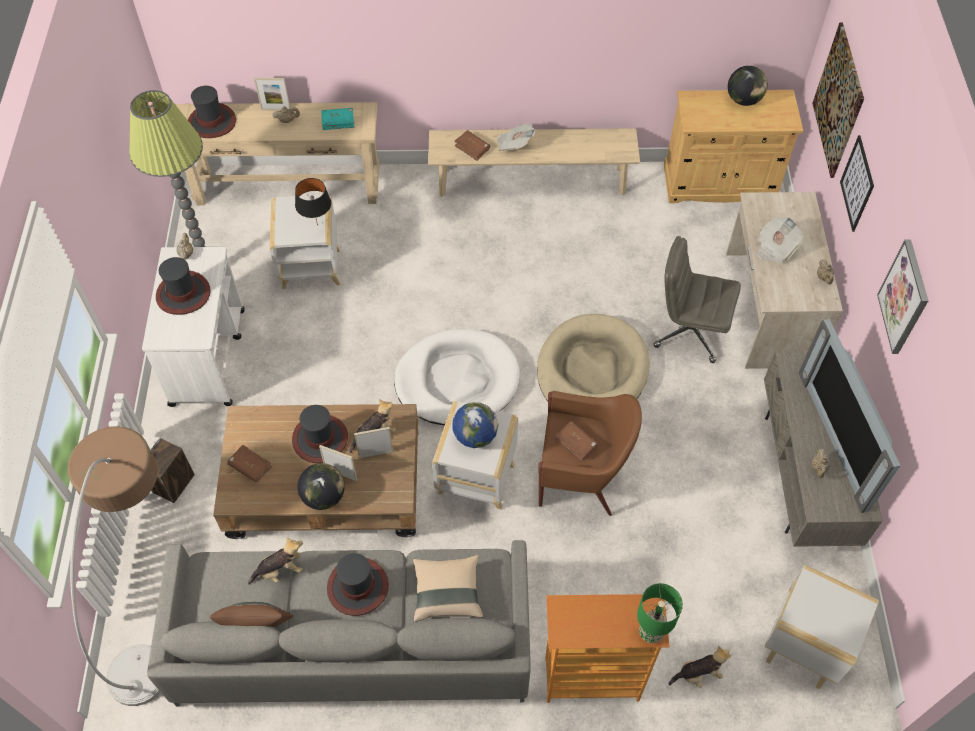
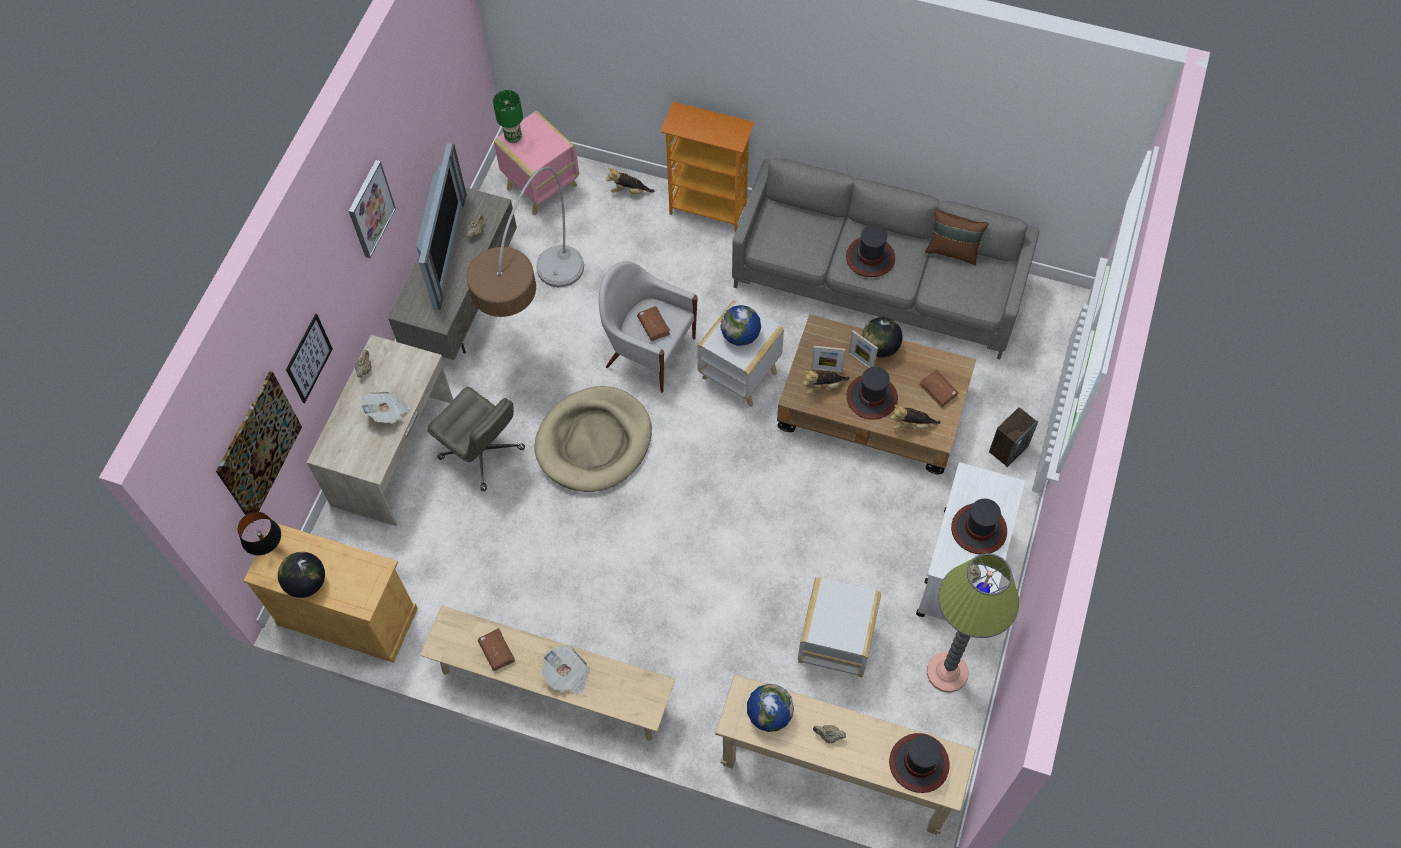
camera: 160 degrees left, 5 degrees up
(151, 596) = (1036, 360): floor lamp -> floor lamp (536, 320)
(276, 109) = (838, 759): picture frame -> none
(280, 570) = (928, 286): plush toy -> plush toy (912, 425)
(317, 225) = (825, 601): black table lamp -> black table lamp (271, 551)
(338, 122) = (769, 714): turquoise book -> globe
(447, 593) = (803, 235): beige pillow -> none
(457, 380) = (724, 470): white dog bed -> none
(472, 148) = (617, 685): brown book -> brown book (496, 651)
(581, 476) = (649, 351): brown armchair -> white armchair
(650, 632) = (681, 112): green table lamp -> green table lamp (513, 138)
(805, 643) = (541, 188): white side table -> pink side table

